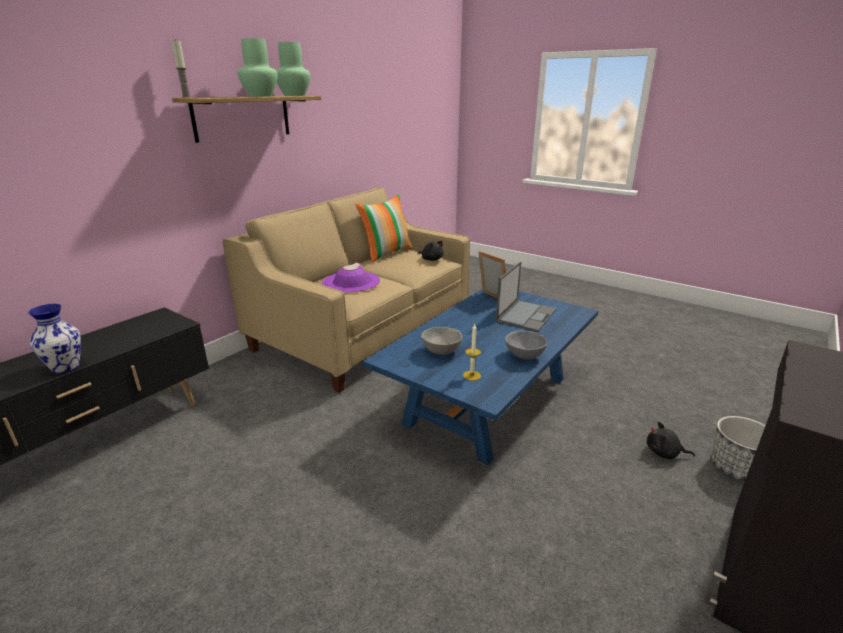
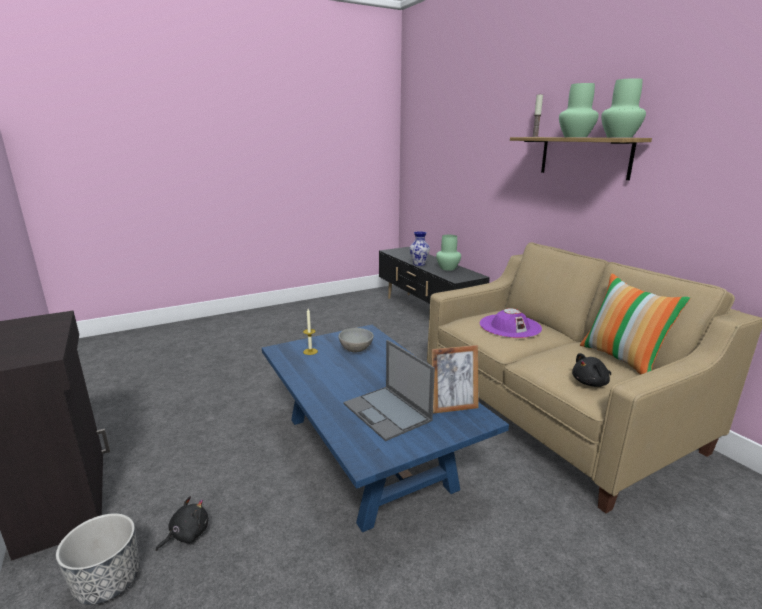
camera: 115 degrees right, 5 degrees down
(108, 338) = (448, 268): none -> green vase
(523, 356) = (310, 379): grey bowl -> none

